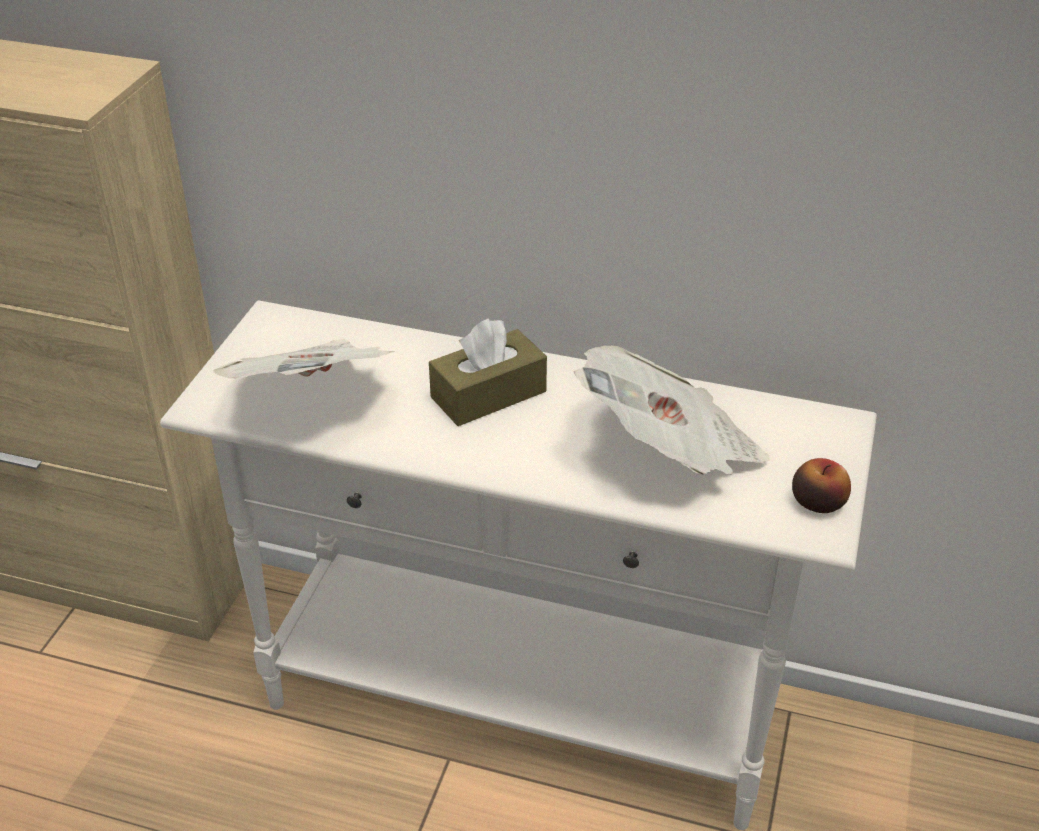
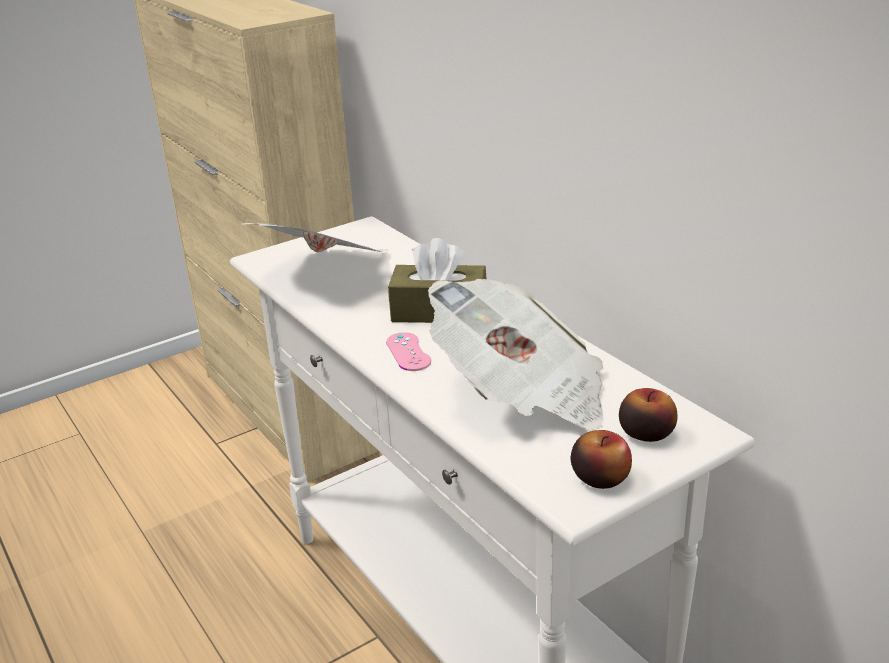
camera: 40 degrees right, 10 degrees down
(518, 453) = (408, 352): none -> pink game controller
(803, 444) = (646, 432): none -> apple

